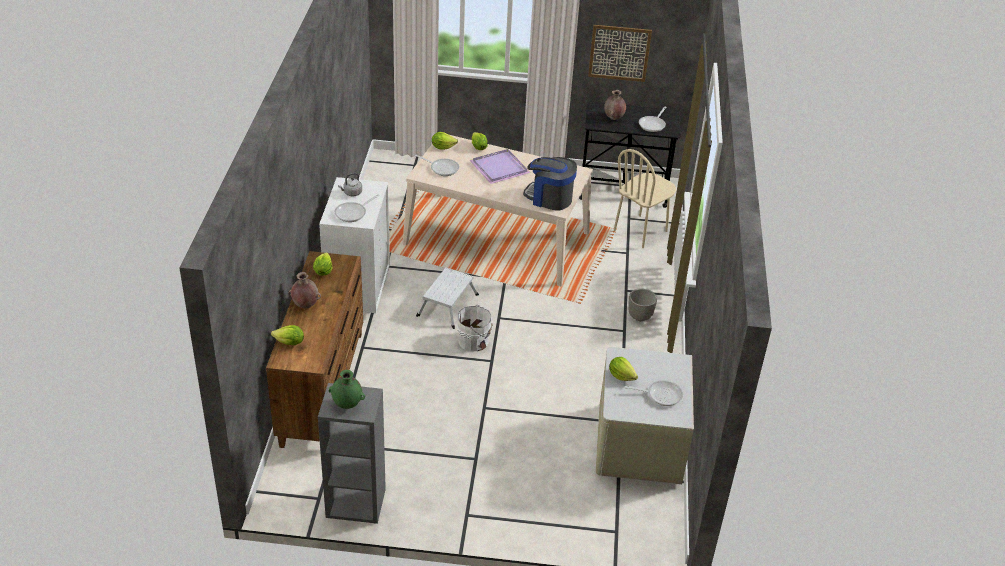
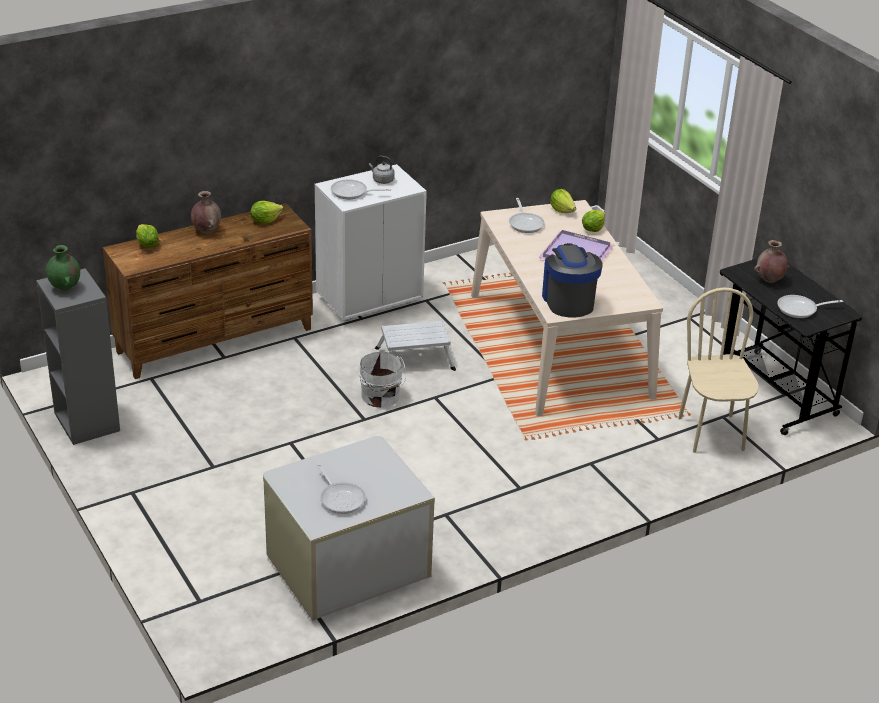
camera: 55 degrees right, 5 degrees down
(619, 52) = (818, 200): picture -> none
(621, 376) = (342, 460): lettuce -> none
(640, 231) = (711, 434): beige chair -> beige chair turned 75 degrees clockwise
(640, 317) = (558, 490): planter -> none

